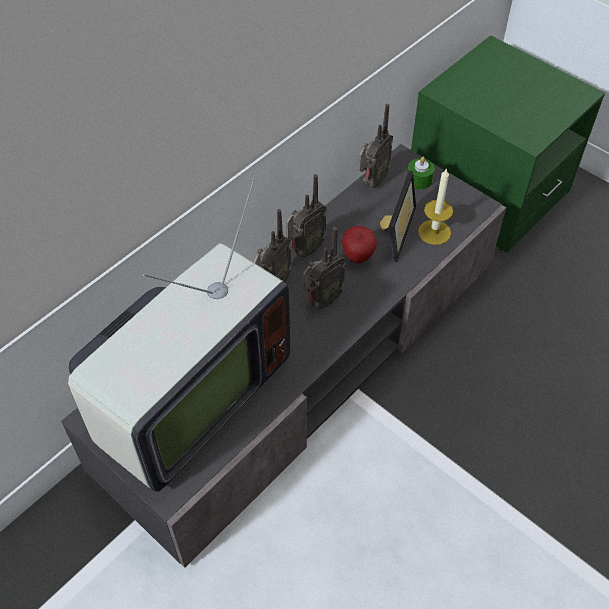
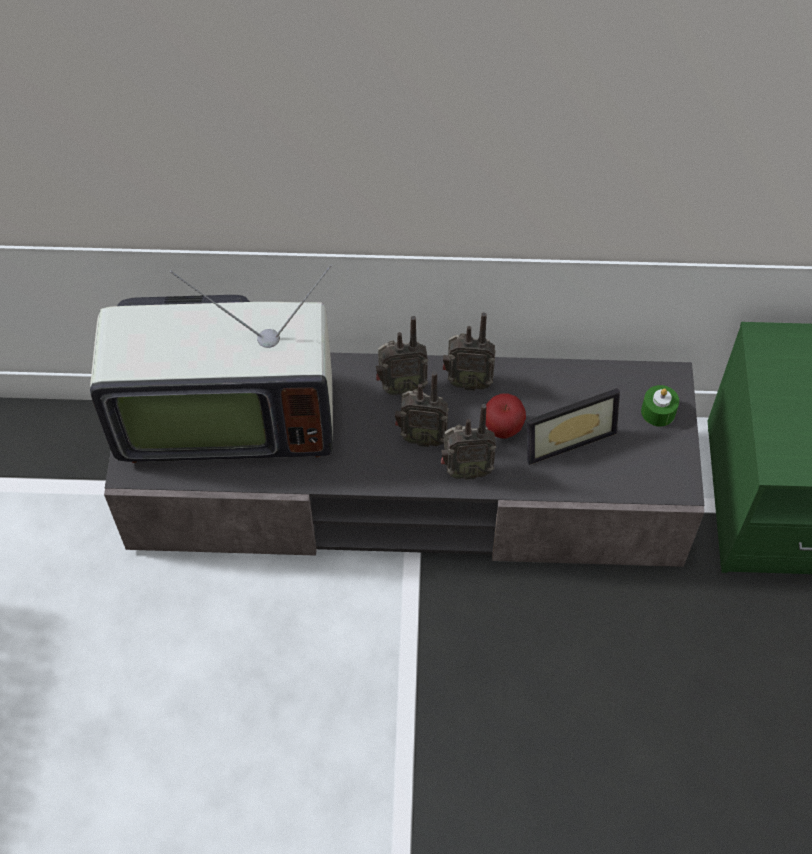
camera: 50 degrees right, 5 degrees up
(371, 182) = (610, 374): radio -> radio (465, 470)
(434, 232) = (600, 471): candle -> none

